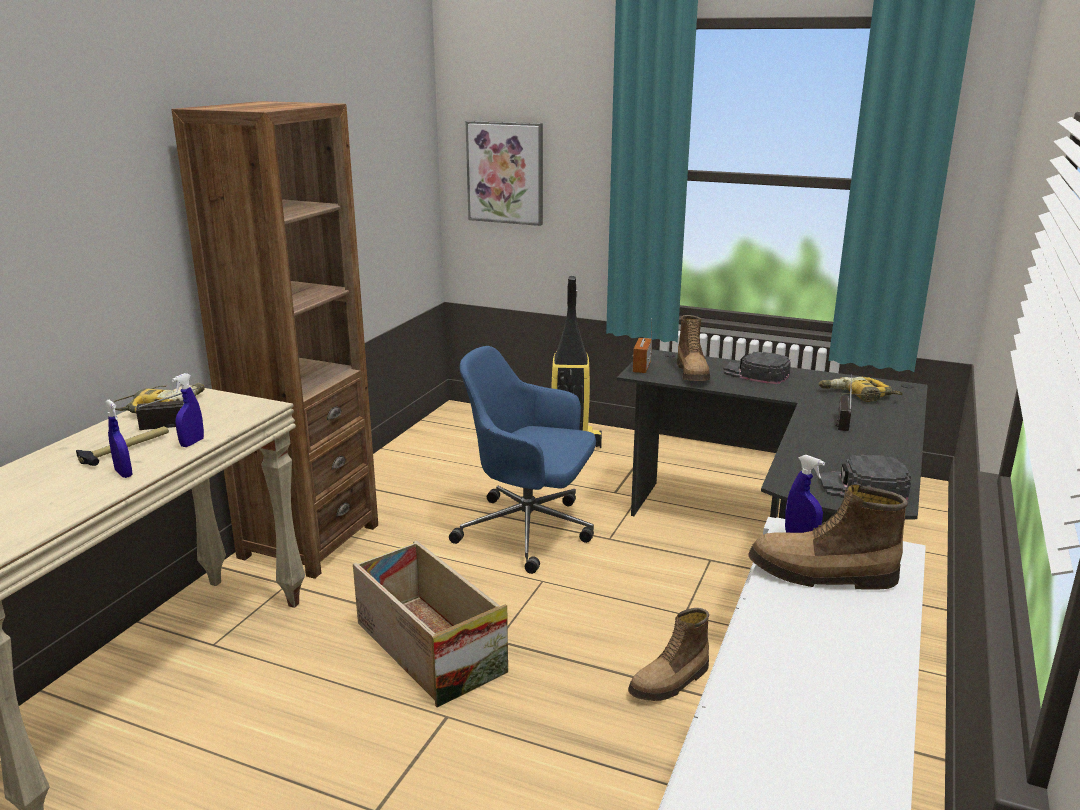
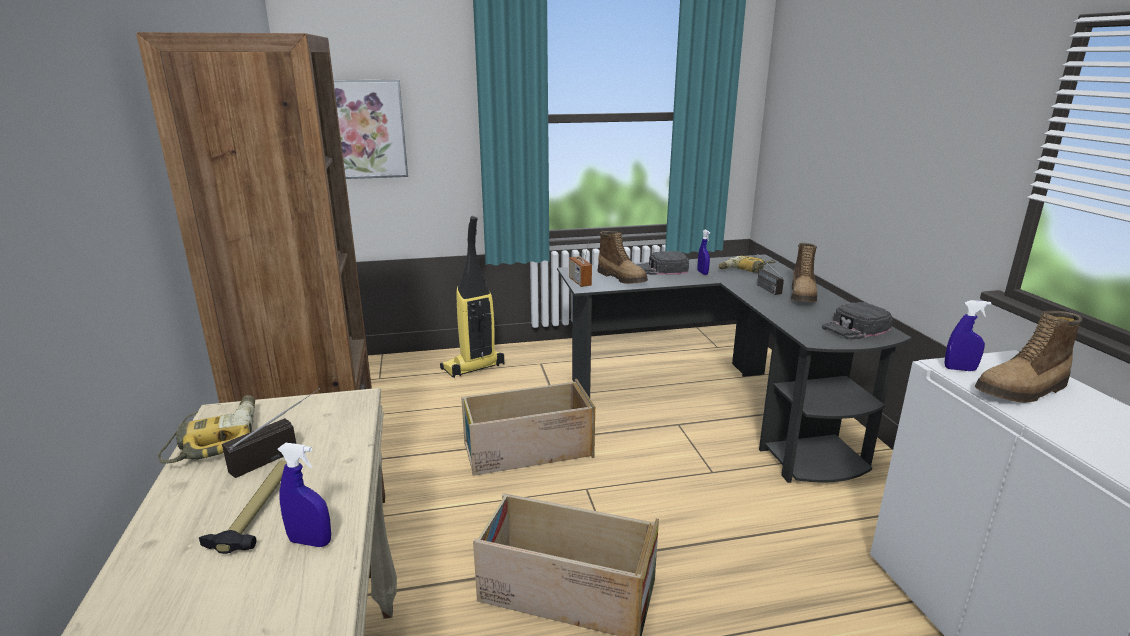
camera: 35 degrees left, 0 degrees up
(192, 443) = (338, 469): blue spray bottle -> blue spray bottle (702, 273)
(529, 531) = (527, 451): blue office chair -> crate
(670, 682) = (767, 529): boot -> boot (803, 295)

